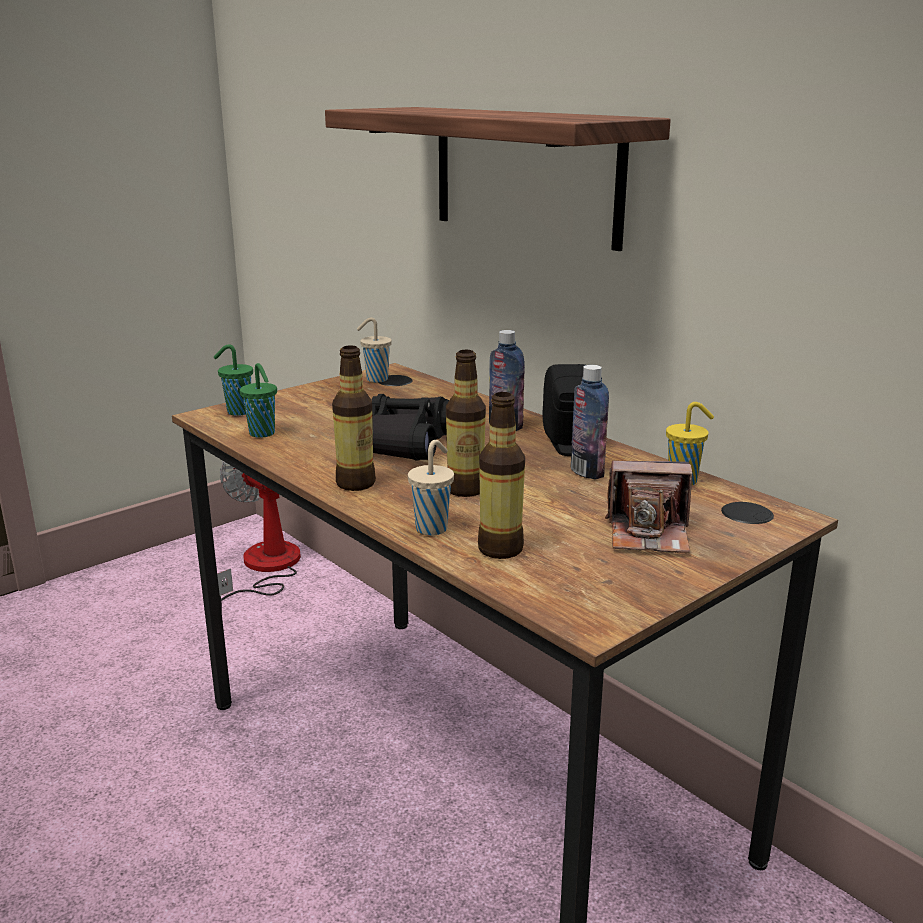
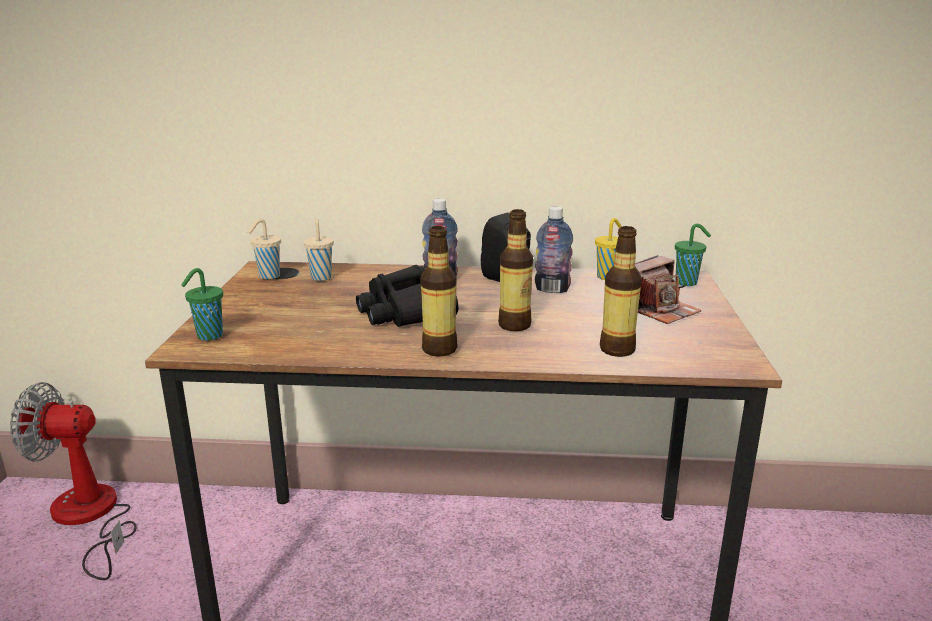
camera: 45 degrees left, 0 degrees up
(263, 434) = (277, 344): green cup -> green cup (687, 283)
(433, 528) = (554, 355): beige cup -> beige cup (321, 277)
(525, 174) = (399, 69): shelf -> none

